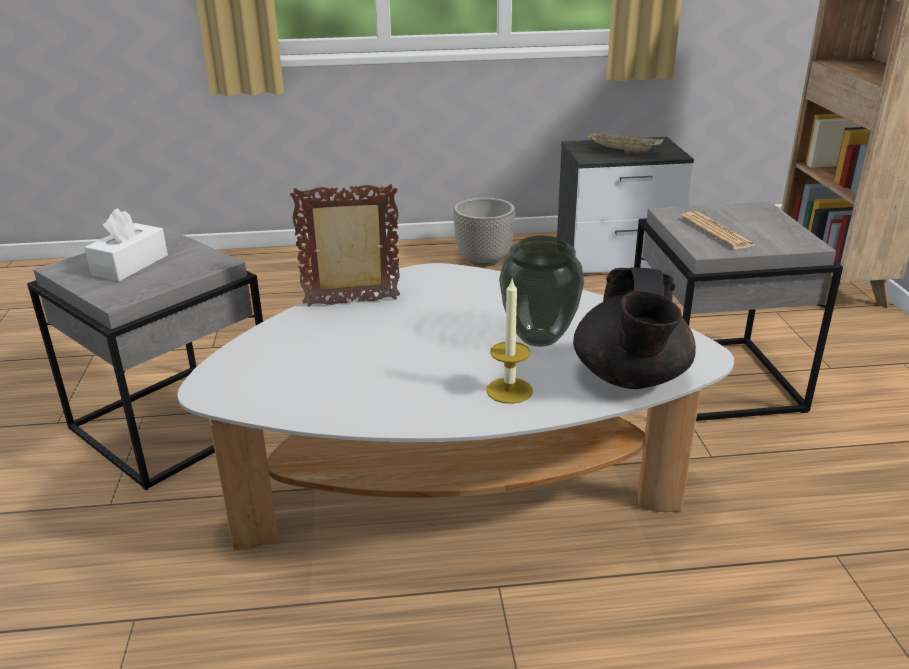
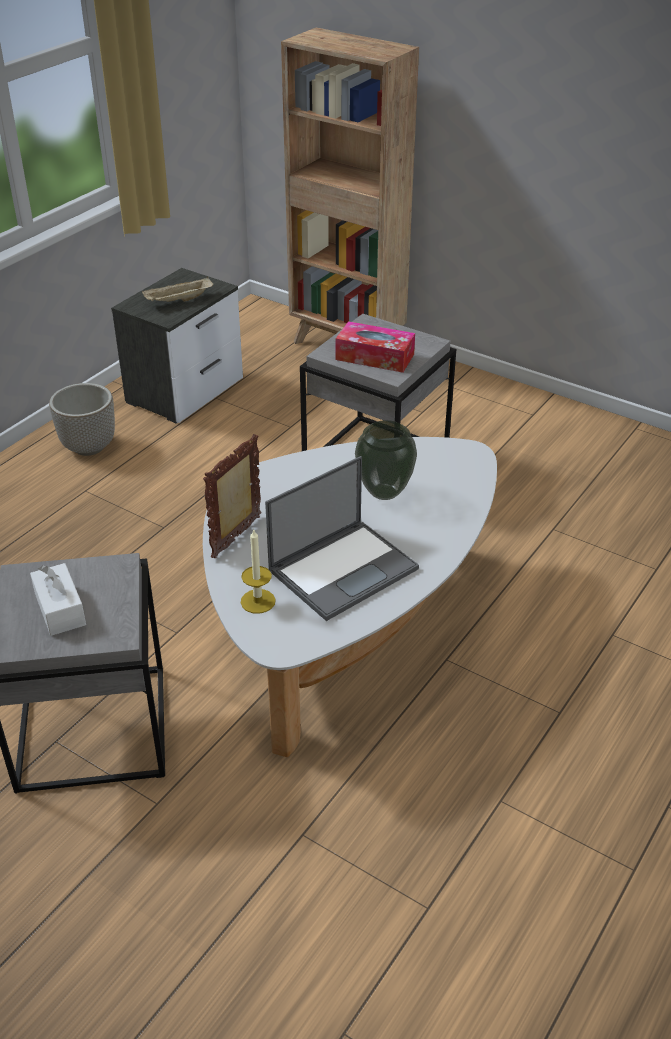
camera: 50 degrees left, 10 degrees up
(381, 371) = (344, 568): none -> laptop
(509, 390) = (425, 534): candle -> candle (258, 601)
(630, 378) = (464, 488): black teapot -> none
(716, 232) = (375, 357): newspaper -> tissue box

